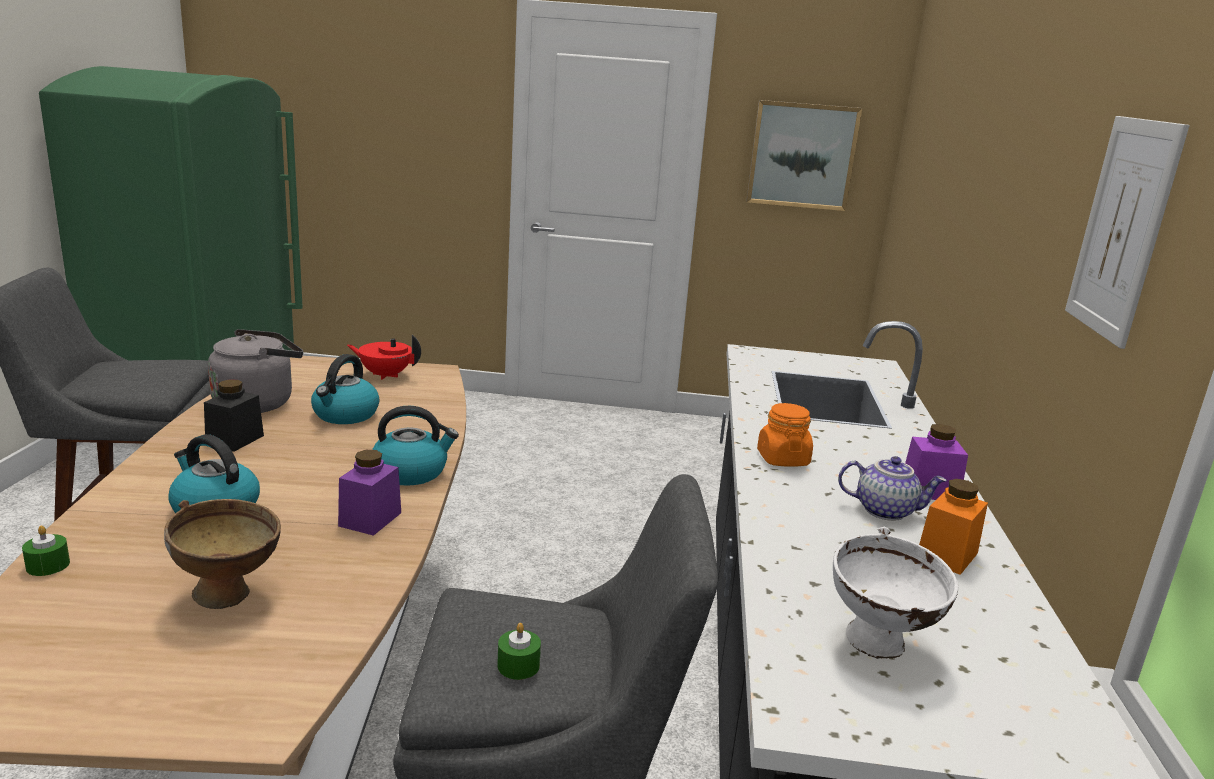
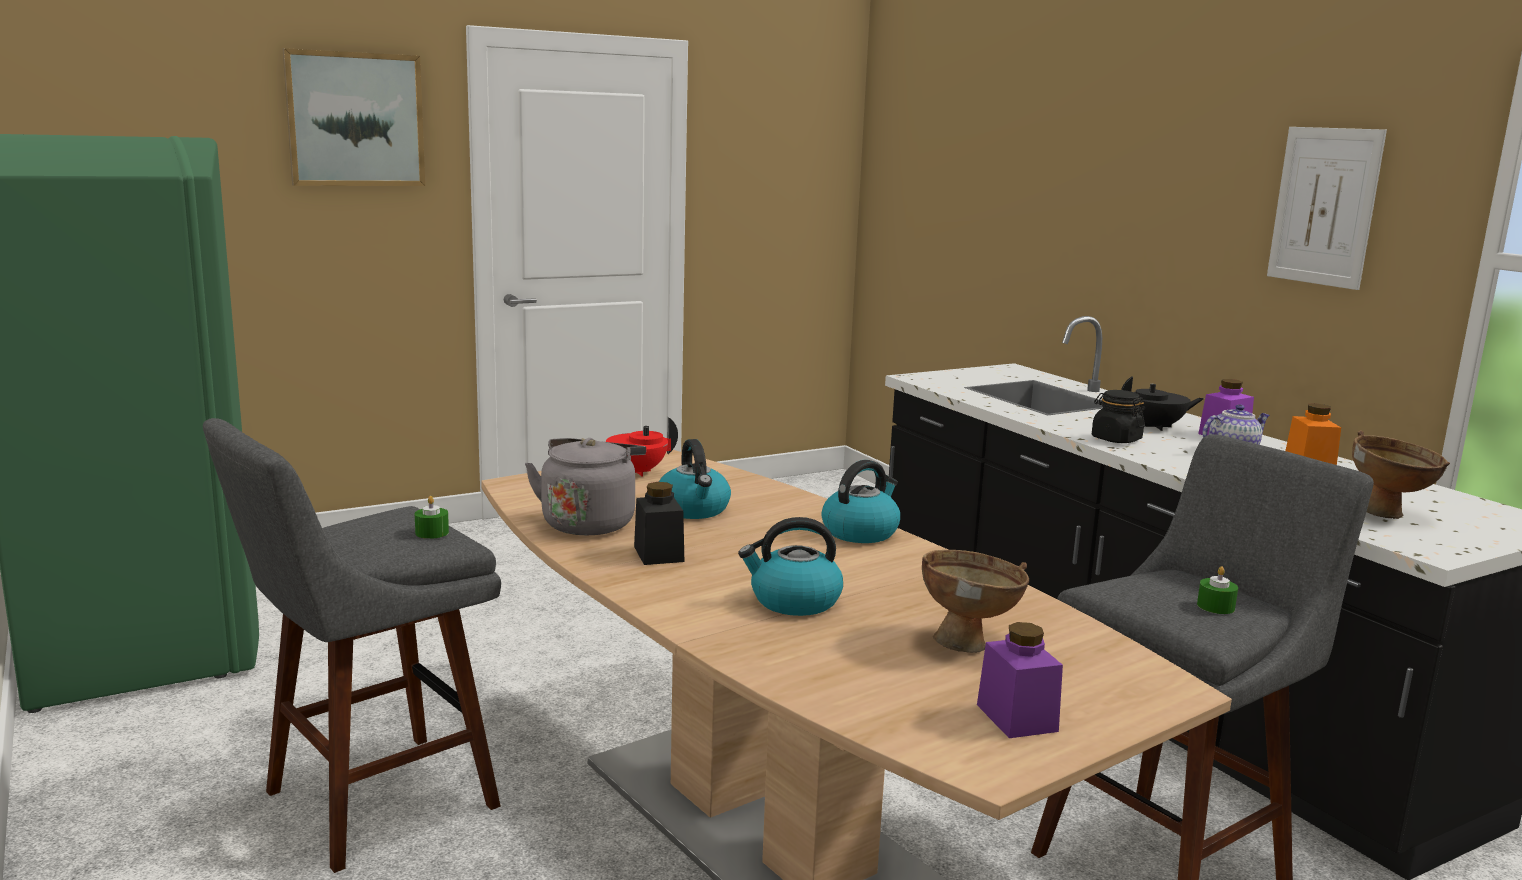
camera: 35 degrees left, 5 degrees down
(48, 565) = (785, 678): green candle -> green candle (432, 532)
(370, 519) = (920, 568): purple jar -> purple jar (1016, 718)
(782, 459) = (1116, 439): orange jar -> black jar
(802, 155) = (779, 187): picture -> picture (355, 119)
(871, 459) = (1157, 426): none -> black teapot
(879, 649) = (1389, 515): white bowl -> brown bowl

